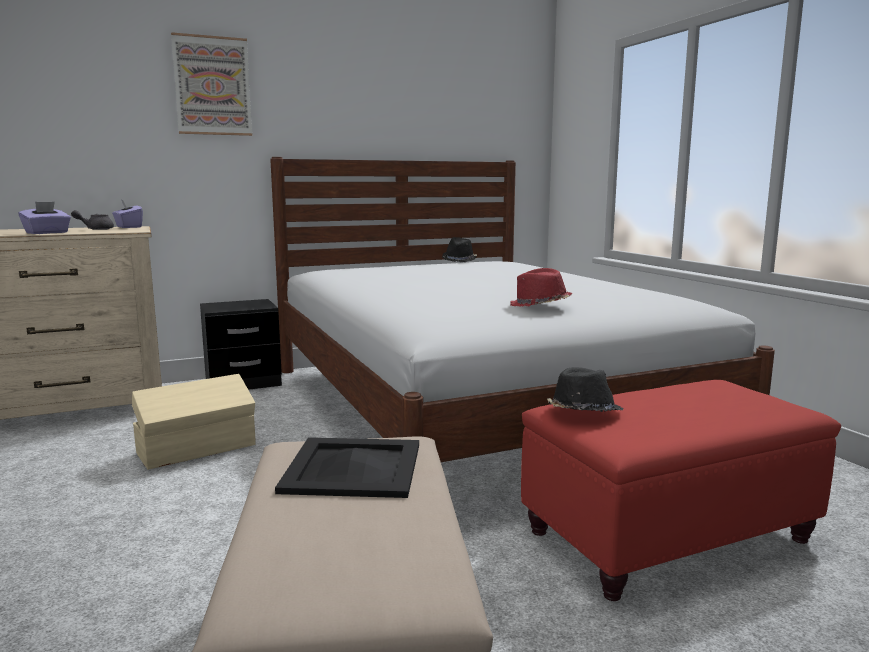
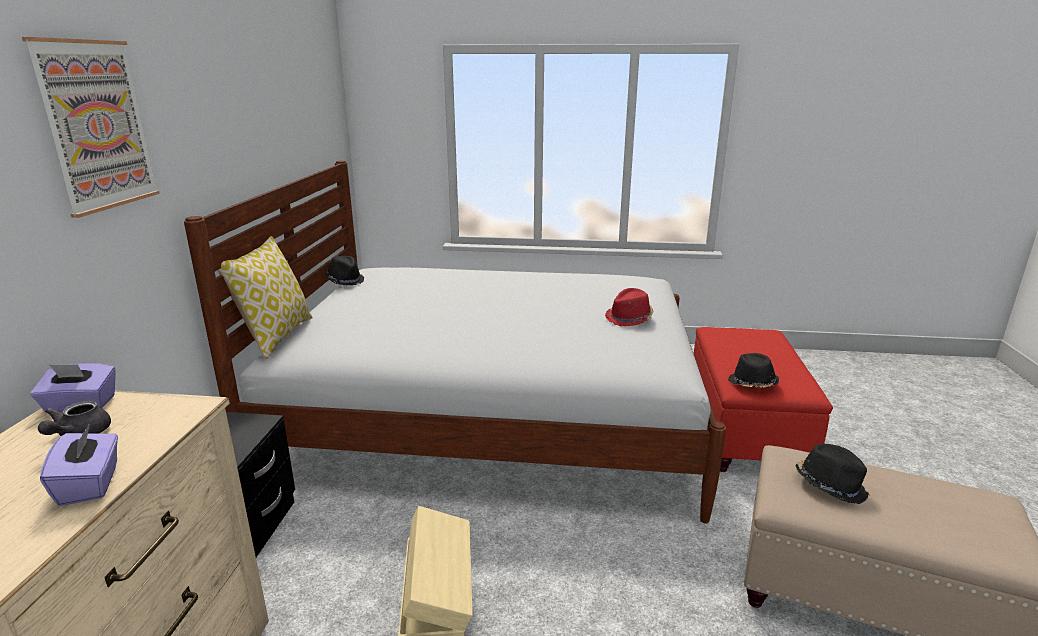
camera: 60 degrees left, 10 degrees up
(338, 268) = (275, 336): none -> pillow
(354, 467) = (830, 485): black tray -> black hat

